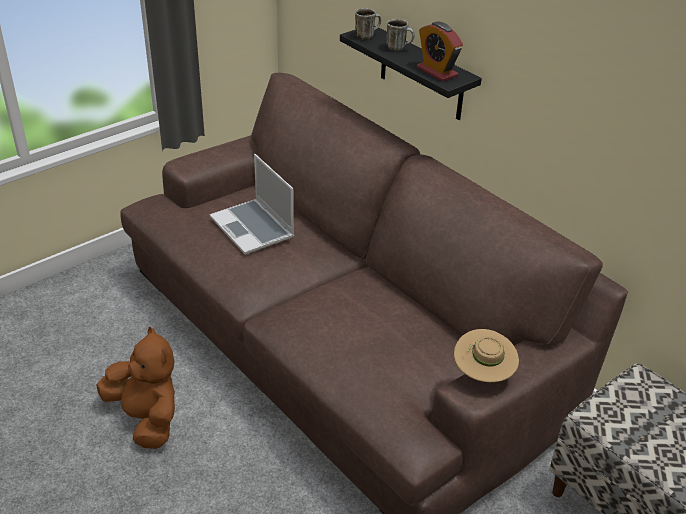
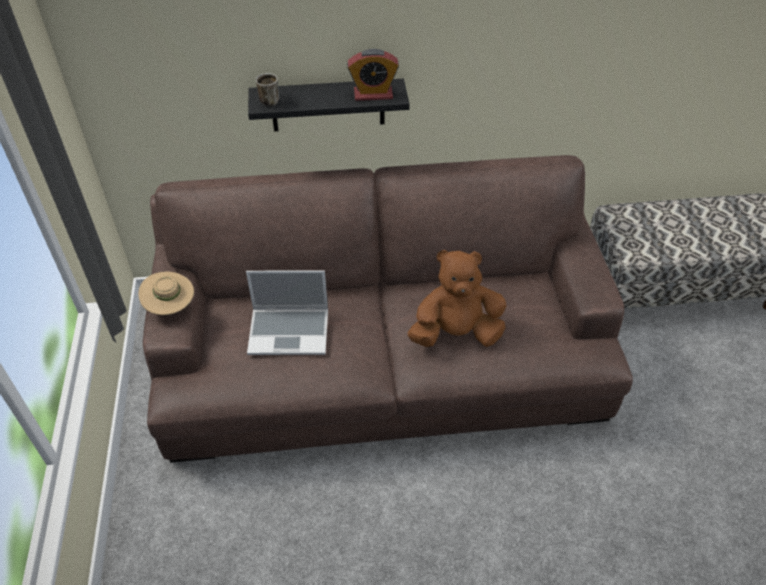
camera: 55 degrees left, 10 degrees up
(146, 418) = (375, 540): brown plush toy -> brown plush toy (456, 333)
(399, 48) = (311, 94): mug -> none
(483, 374) = (585, 282): beige hat -> beige hat (170, 306)

